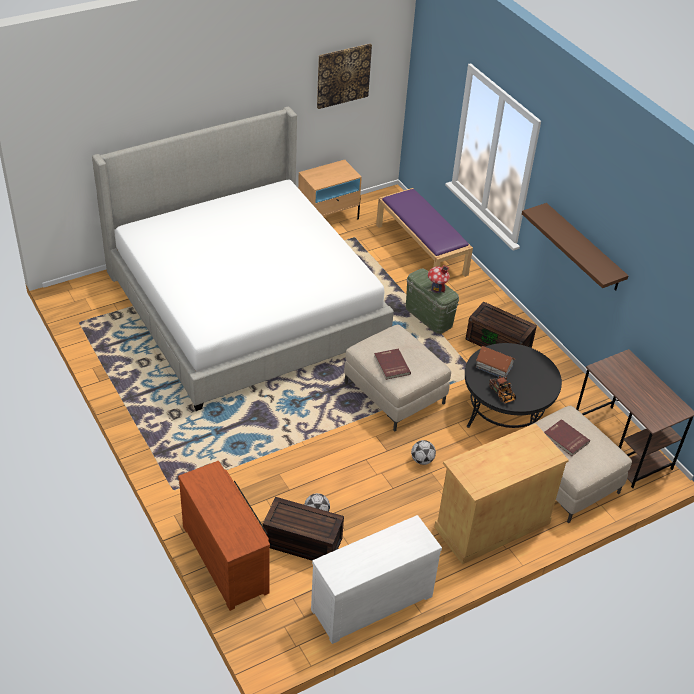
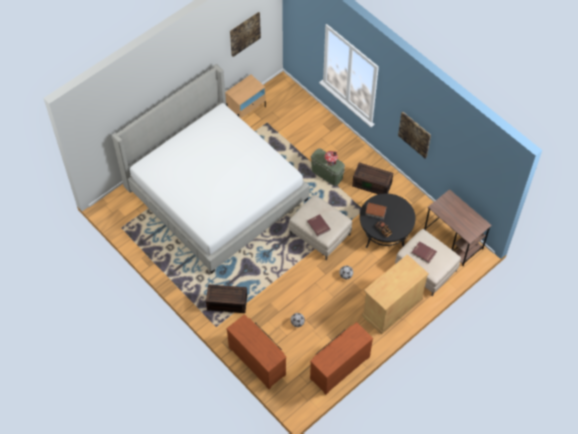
camera: 10 degrees left, 15 degrees up
(301, 542) = (294, 342): brown storage box -> brown storage box (226, 303)
(370, 600) = (338, 366): white dresser -> brown dresser
(422, 250) = (311, 123): purple bench -> none
(583, 248) = (415, 134): brown shelf -> picture

